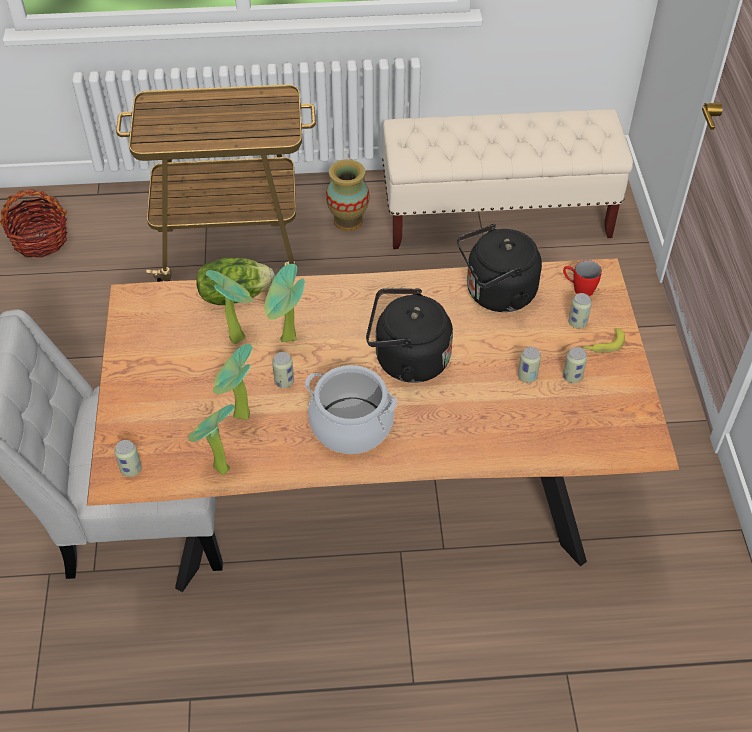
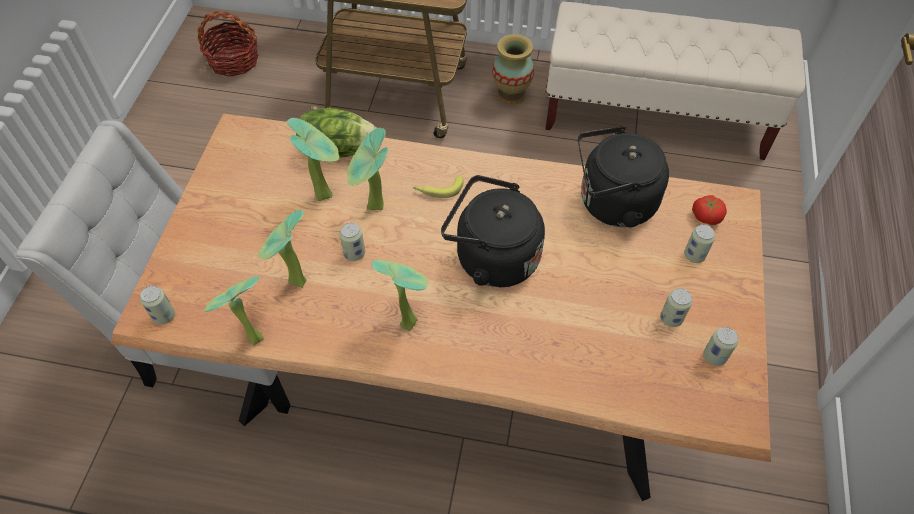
camera: 15 degrees right, 5 degrees up
(351, 425) = (408, 319): cooking pot -> potted plant
(527, 376) = (619, 306): can -> can (714, 356)
(578, 288) = (706, 216): red mug -> tomato
(603, 345) = (717, 288): banana -> banana (438, 189)

